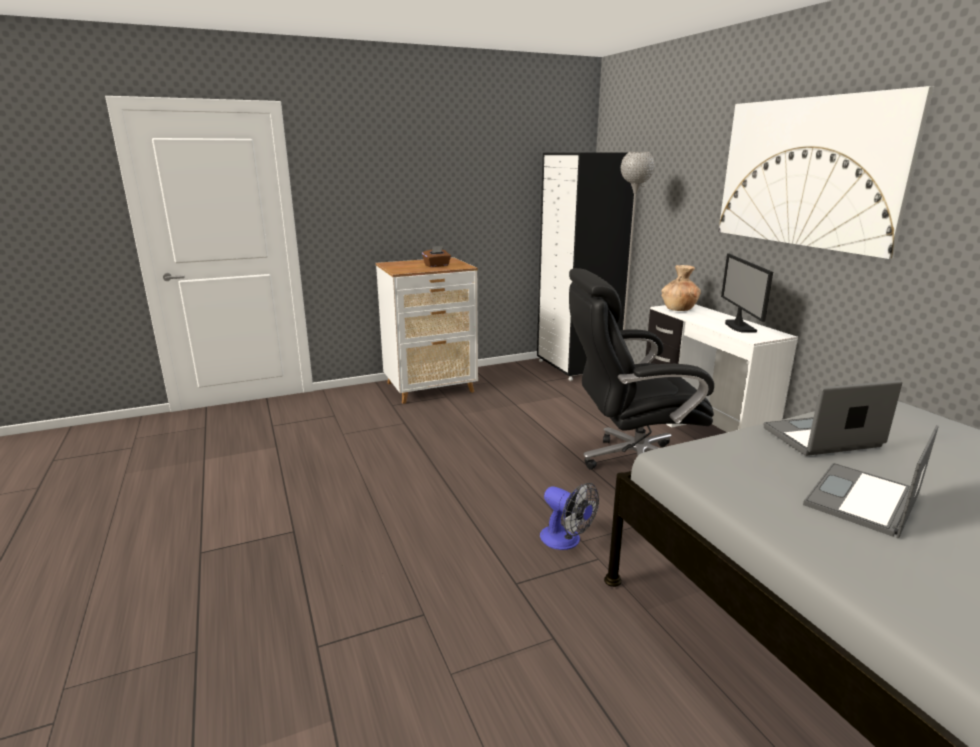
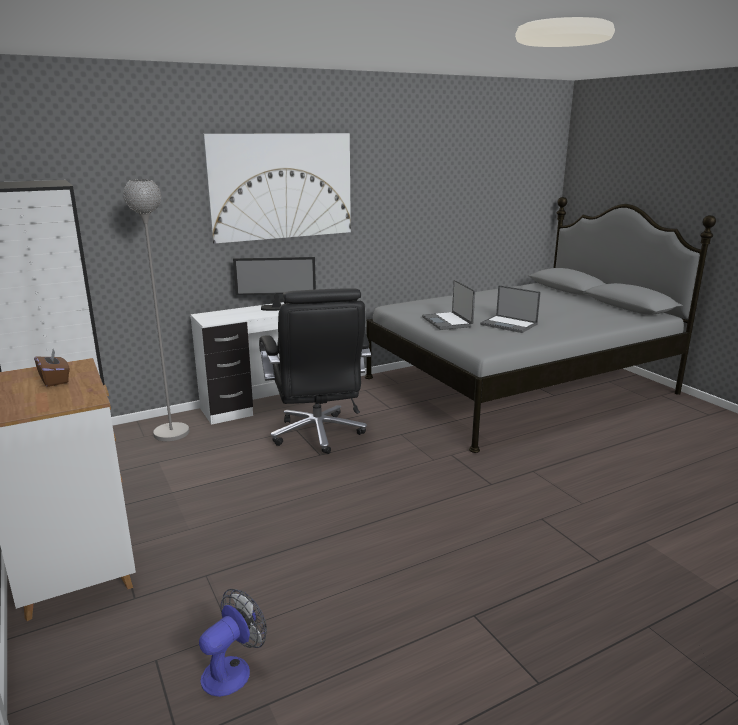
camera: 95 degrees left, 0 degrees up
(566, 541) = (435, 465): fan -> fan (233, 670)
(679, 309) = (216, 318): brown vase -> none

